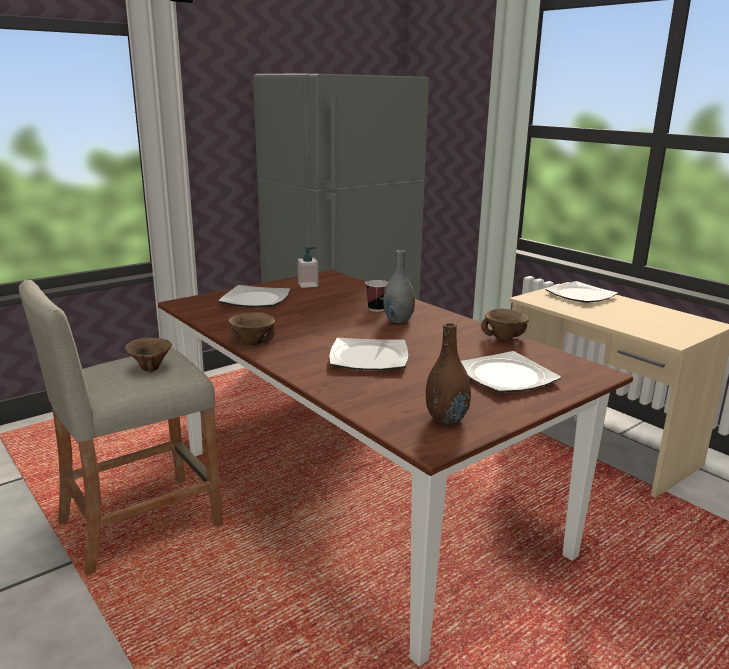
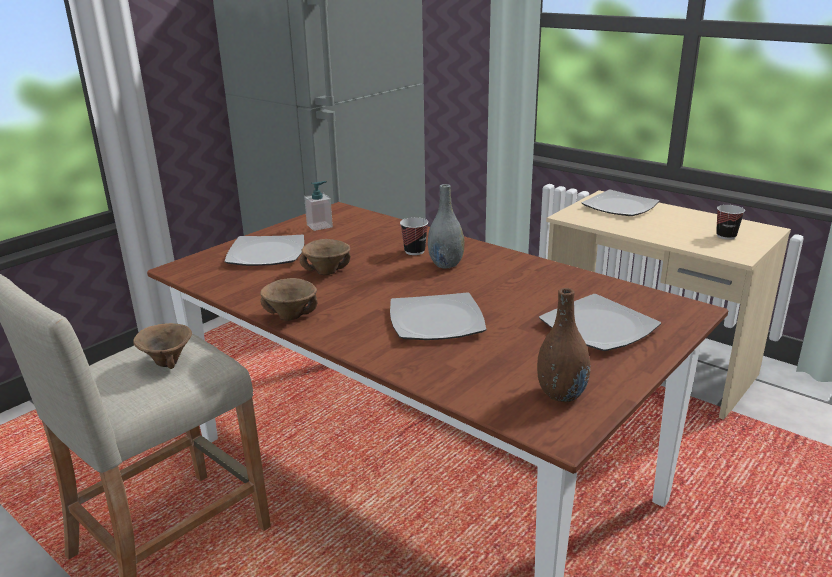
camera: 10 degrees left, 5 degrees up
(503, 338) = (572, 276): brown bowl -> brown bowl (326, 272)
(669, 325) = (726, 236): none -> cup

